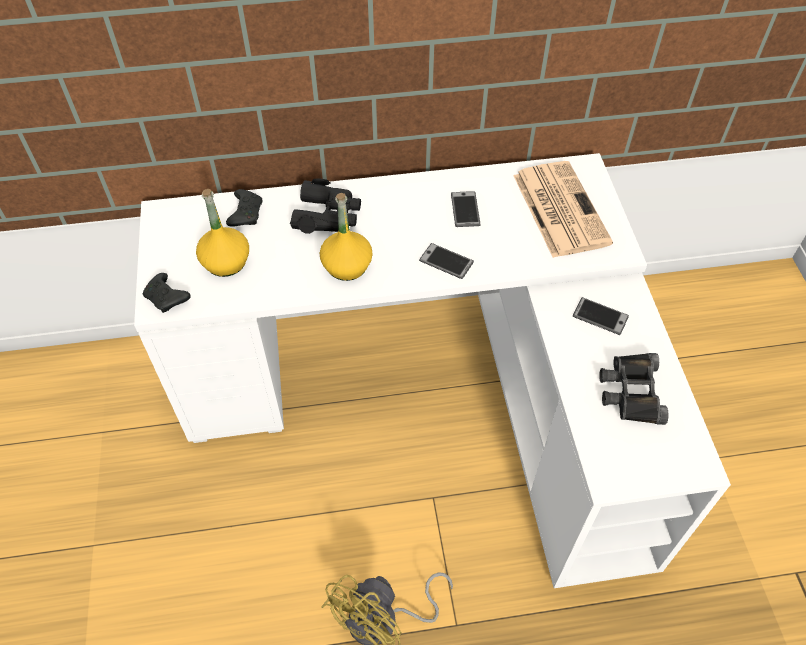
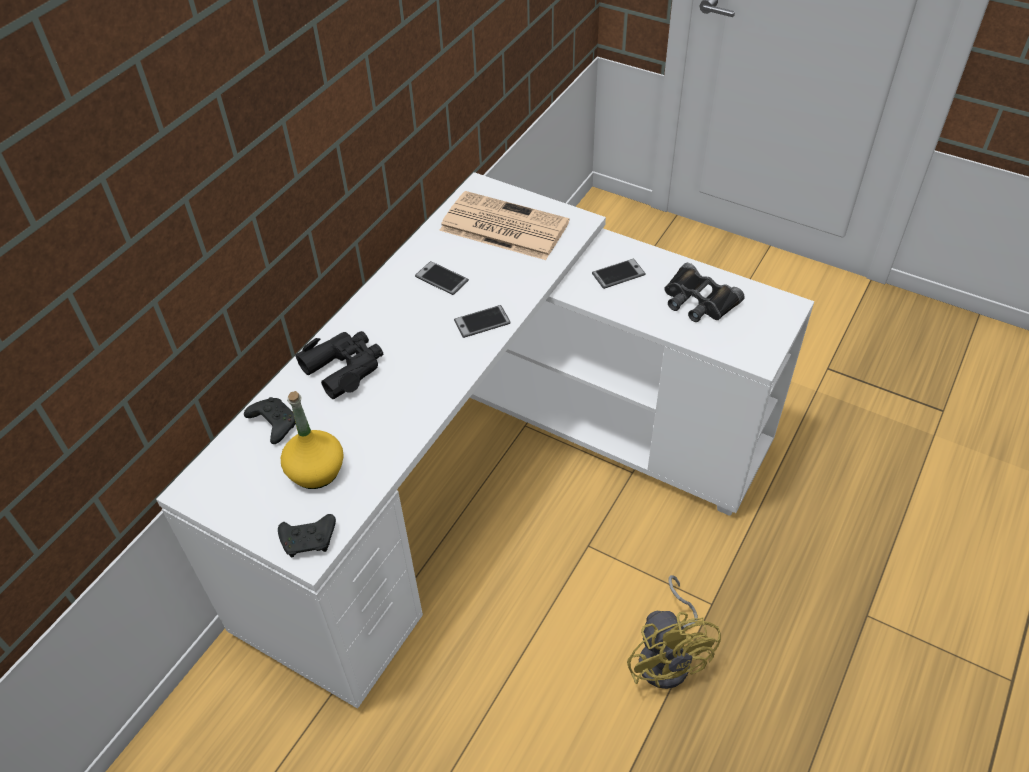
camera: 50 degrees left, 5 degrees down
(346, 266) = (416, 387): yellow bottle -> none

